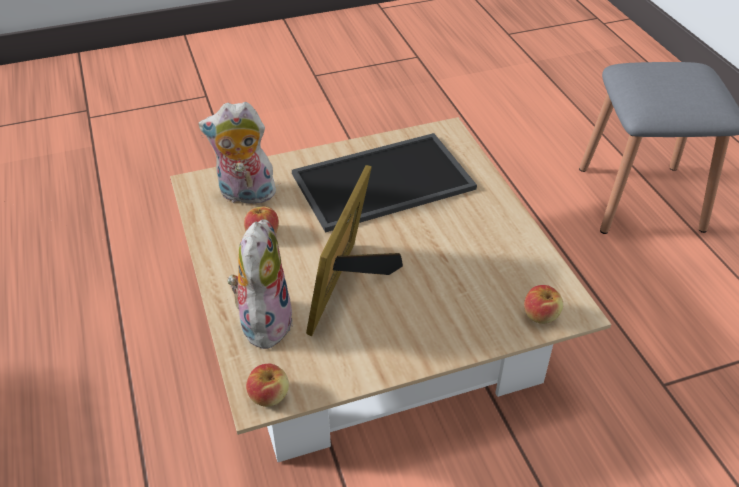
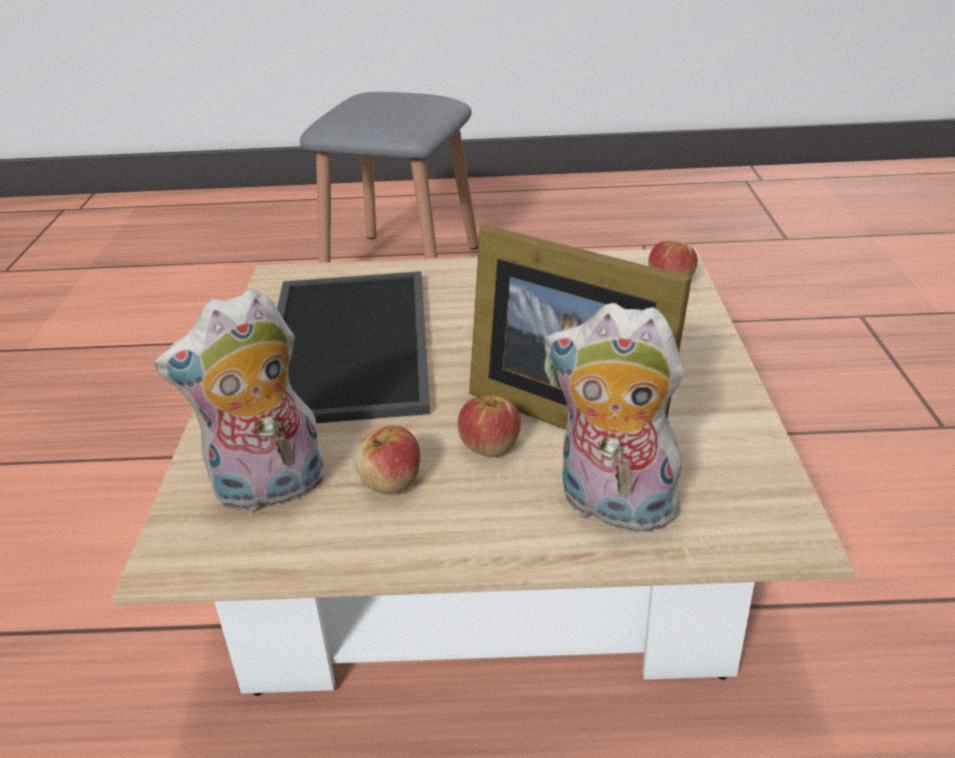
camera: 70 degrees left, 10 degrees down
(245, 195) = (269, 490): plush toy -> plush toy turned 45 degrees clockwise
(269, 395) = (781, 521): apple -> apple (489, 446)

